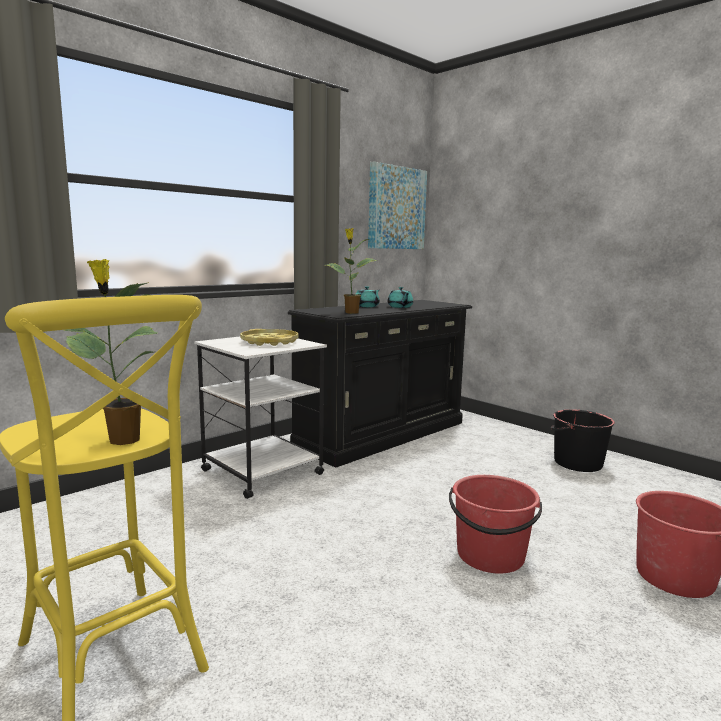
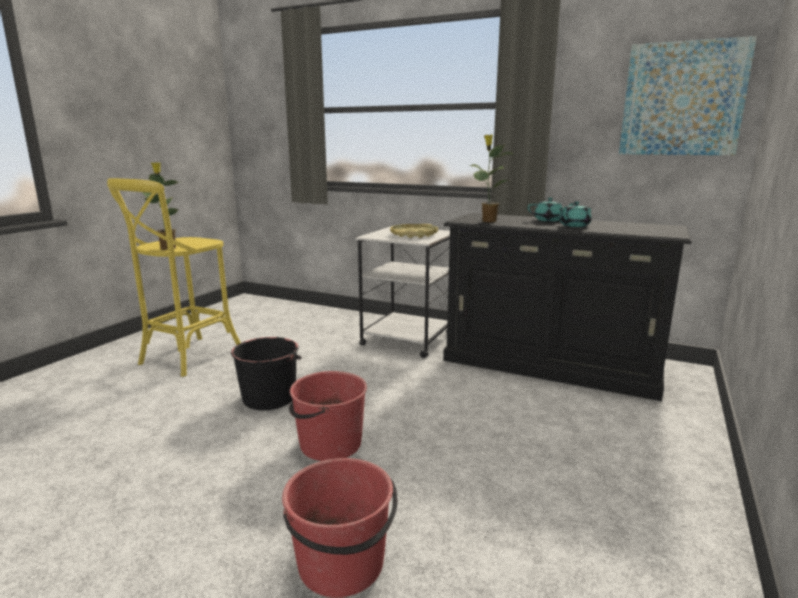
camera: 70 degrees right, 5 degrees up
(577, 463) = (635, 497): black bucket -> black bucket (269, 398)

